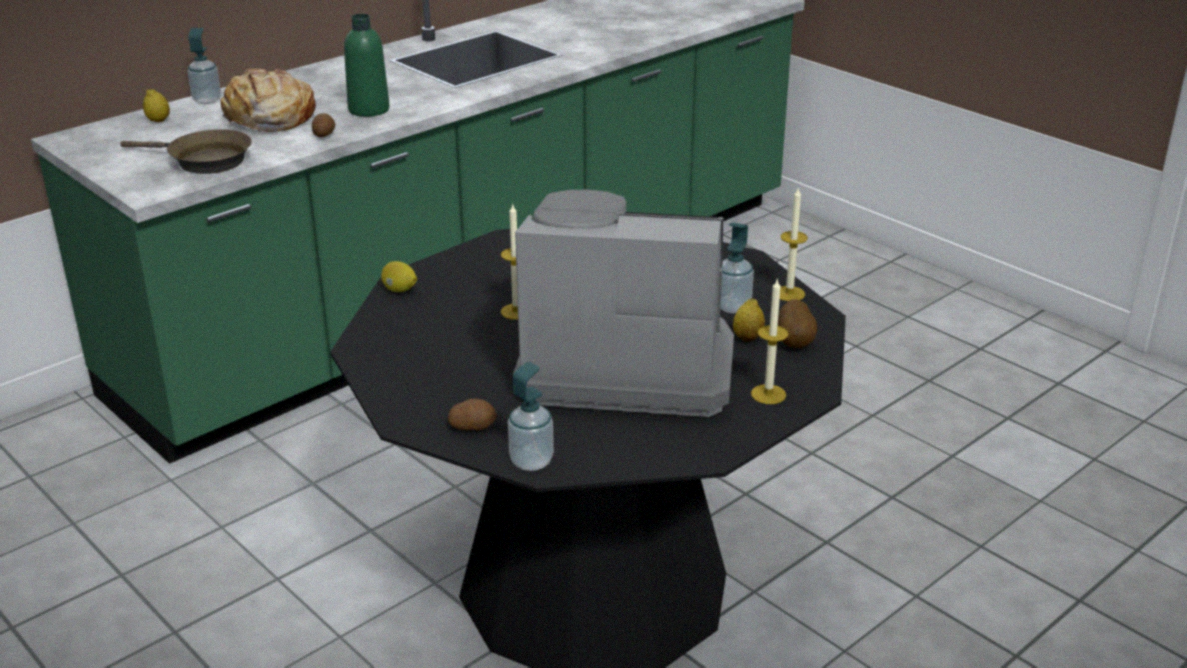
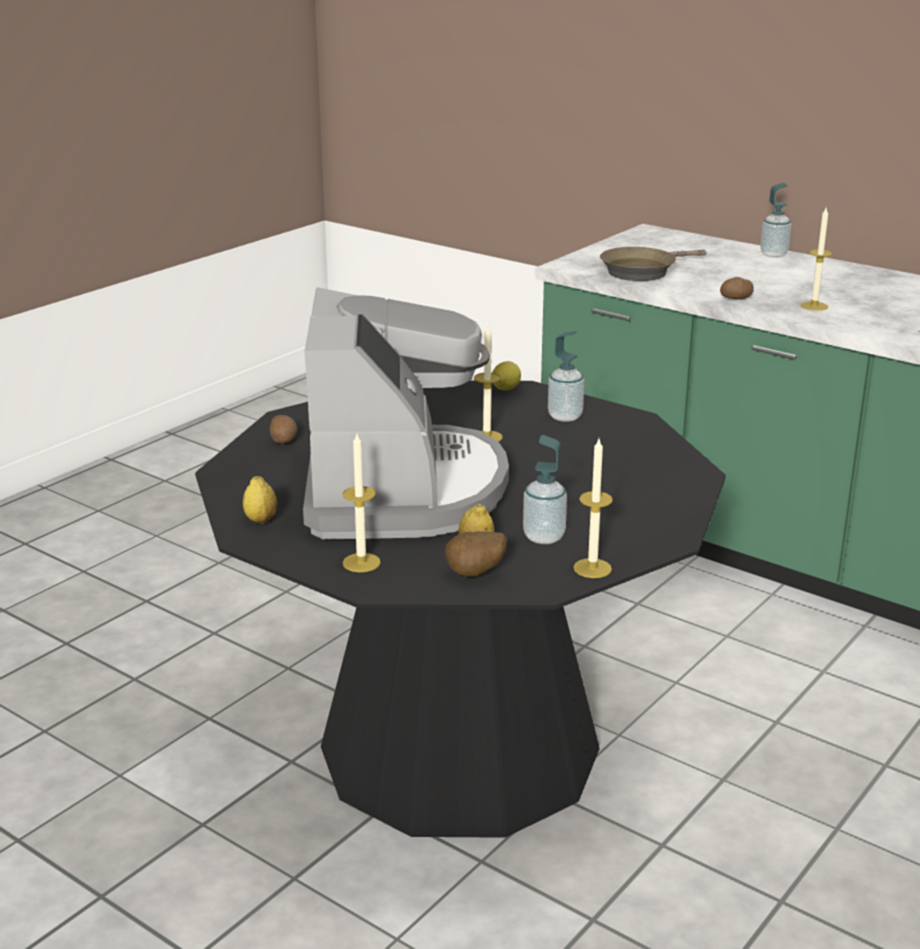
camera: 80 degrees right, 5 degrees down
(158, 121) = (712, 248): lemon -> lemon (261, 520)
(204, 161) = (642, 271): brown frying pan -> brown frying pan turned 45 degrees clockwise
(269, 118) = (755, 277): bread -> none
(369, 110) = (814, 306): green bottle -> candle
(531, 461) = (232, 466): soap dispenser -> soap dispenser (565, 416)

